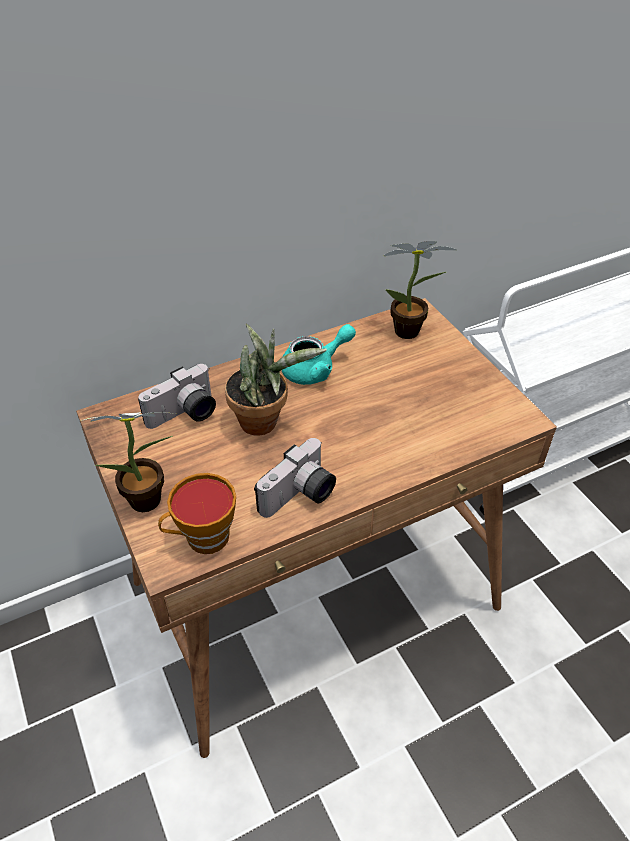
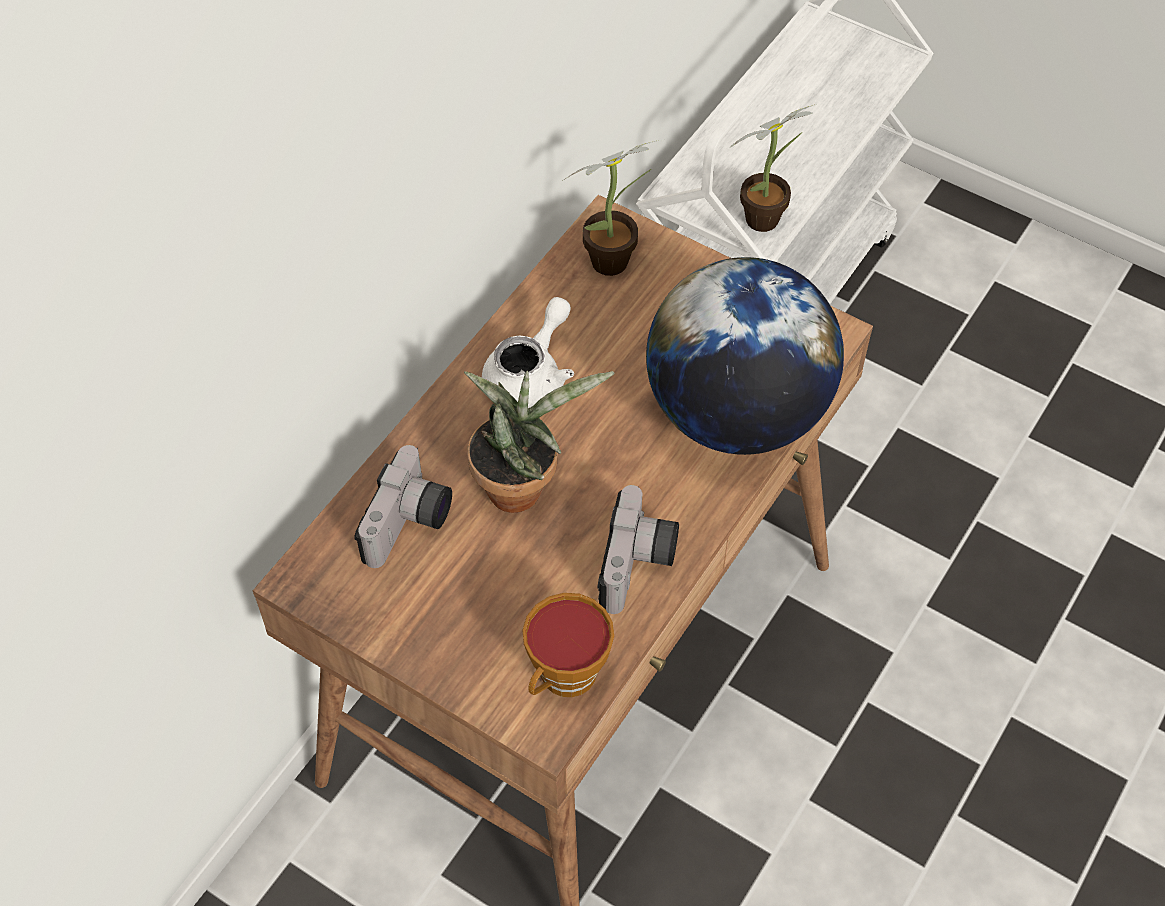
camera: 30 degrees left, 10 degrees up
(151, 500) = (462, 663): potted plant -> potted plant (767, 217)
(315, 369) = (531, 376): turquoise teapot -> white teapot
(427, 438) = (737, 414): none -> globe

